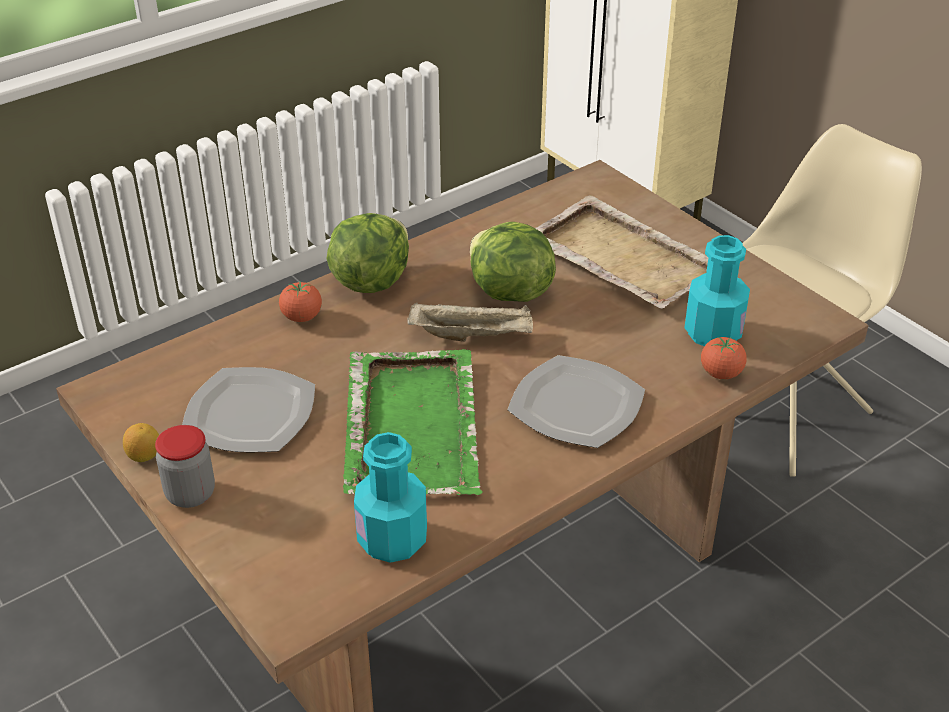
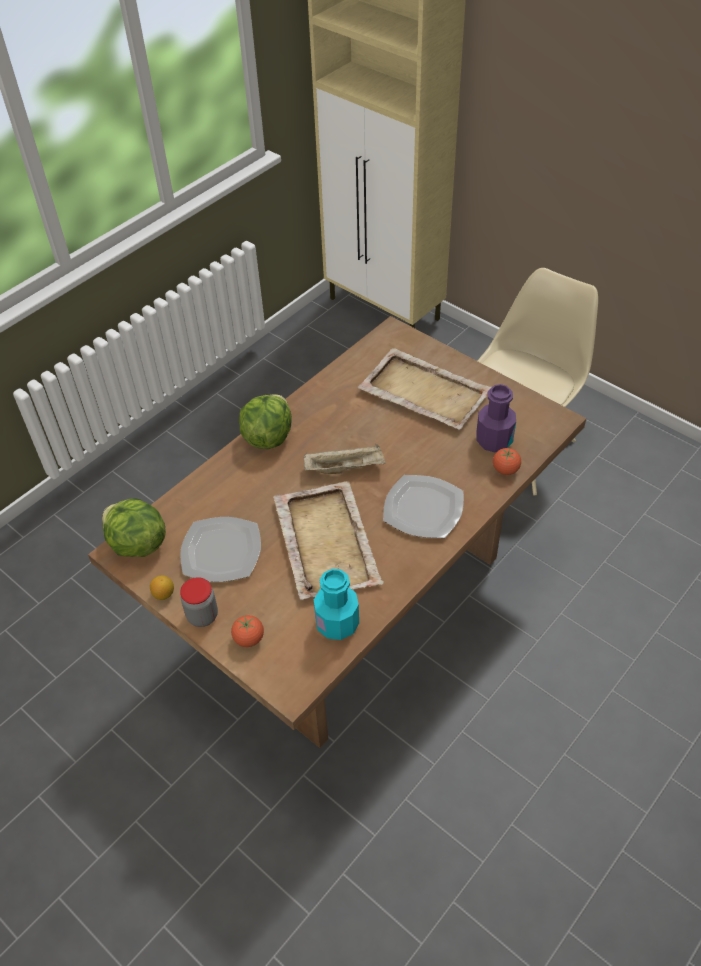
camera: 10 degrees left, 10 degrees up
(302, 317) = (231, 473): tomato -> tomato (249, 639)
(412, 425) = (326, 541): green tray -> beige tray
(509, 292) = (359, 431): lettuce -> lettuce (137, 544)
(713, 333) = (494, 440): turquoise bottle -> purple bottle

